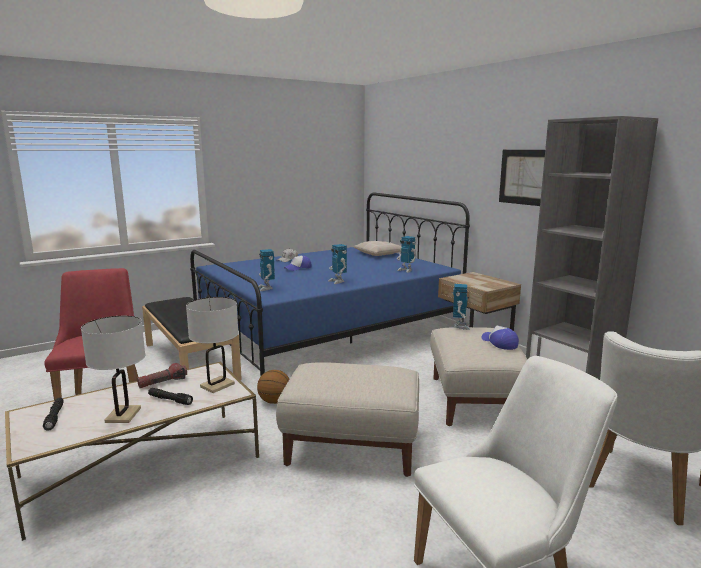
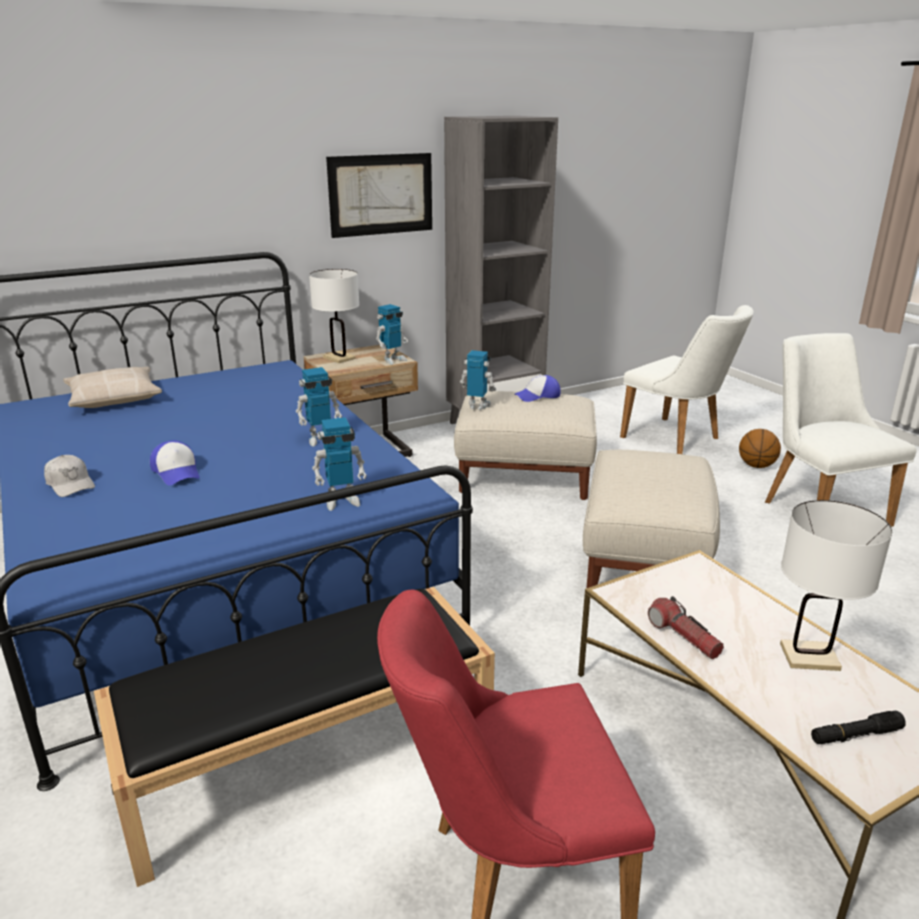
camera: 85 degrees left, 10 degrees up
(170, 400) = (743, 619): black flashlight -> none
(217, 385) = (680, 582): white table lamp -> white table lamp (339, 358)
(274, 401) = (525, 623): basketball -> basketball (756, 466)
(406, 270) = (273, 389): toy robot -> toy robot (392, 360)

